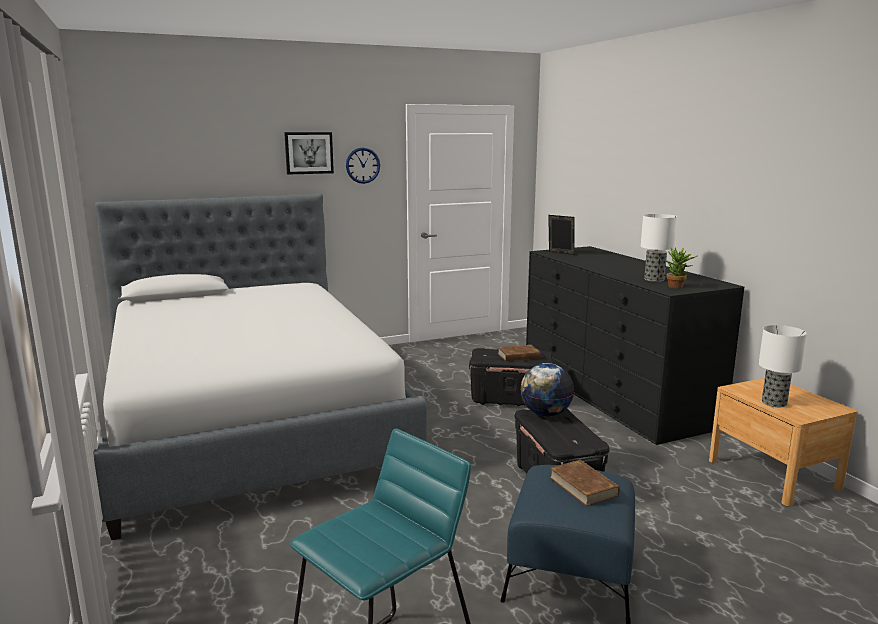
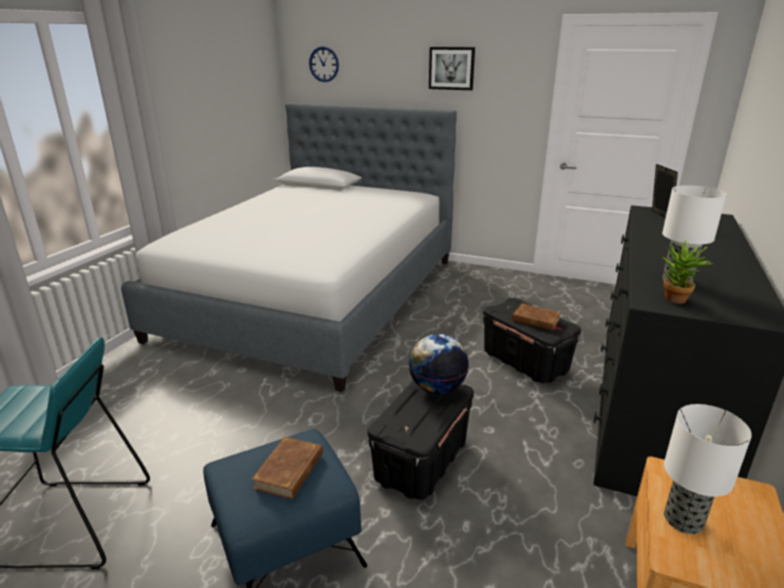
camera: 45 degrees right, 10 degrees up
(362, 165) = (504, 83): wall clock -> wall clock (324, 64)

